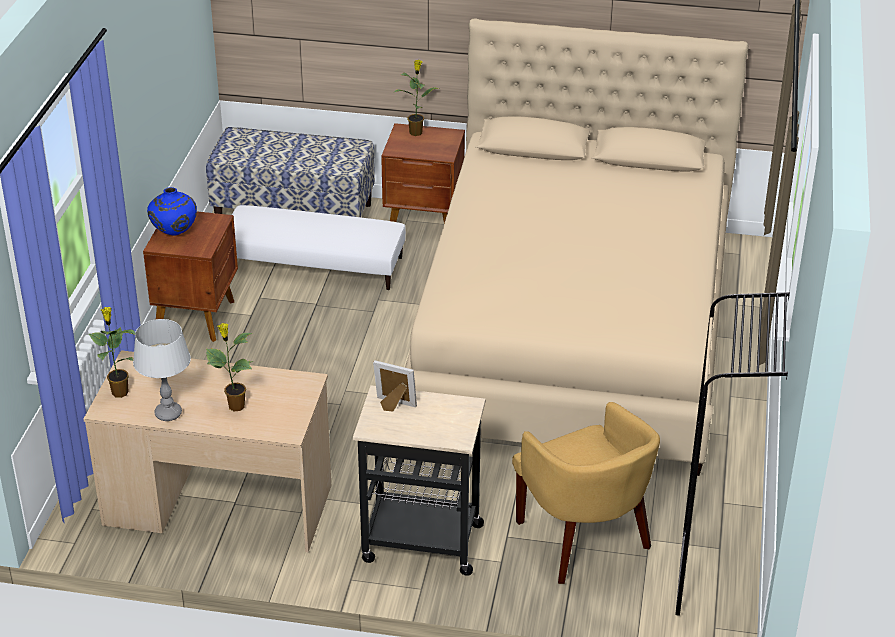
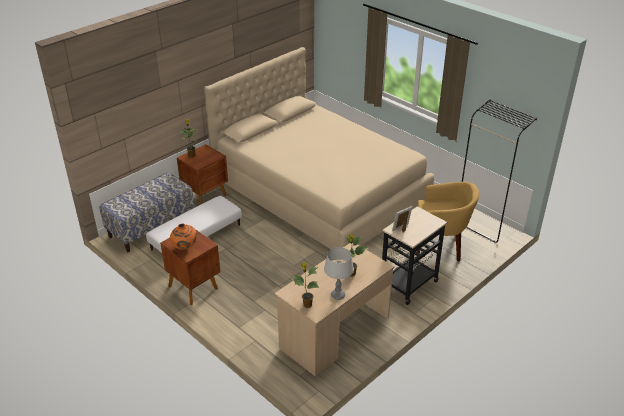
camera: 55 degrees left, 0 degrees up
(174, 234) = (184, 248): blue vase -> orange vase

